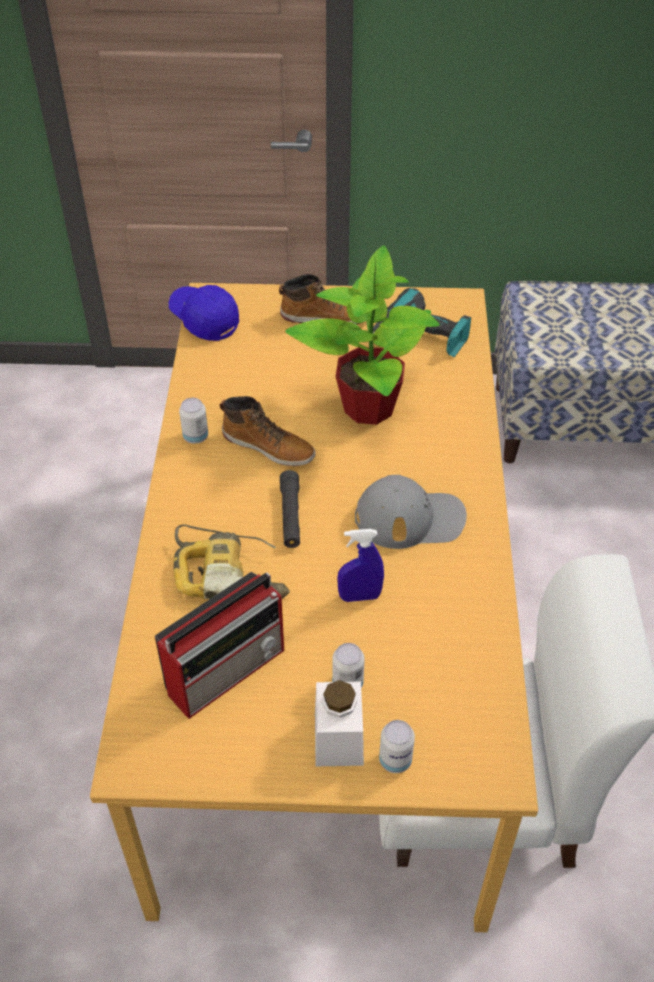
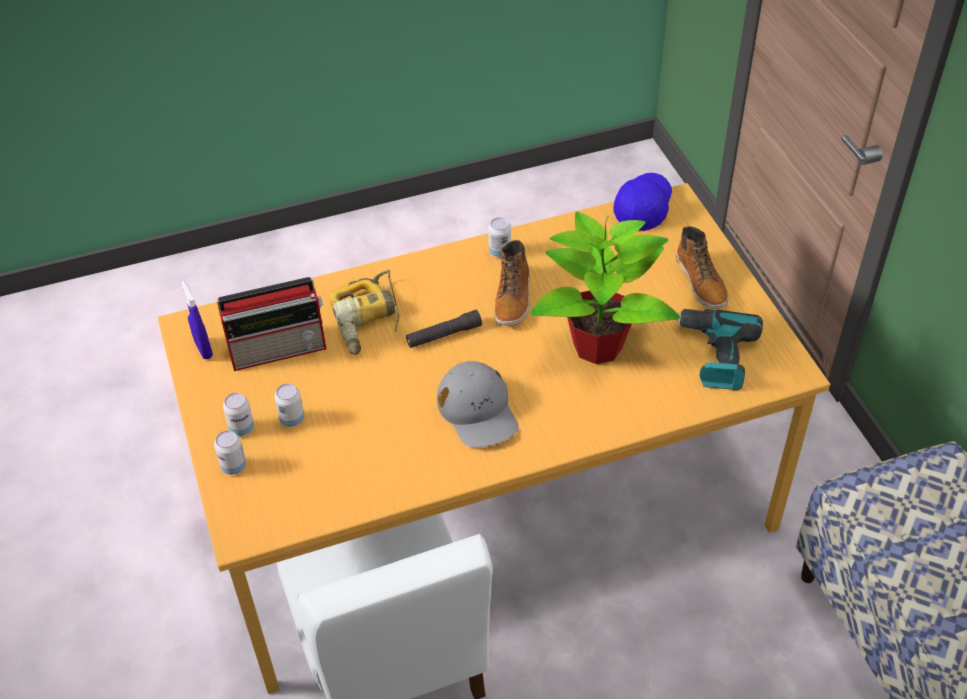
camera: 70 degrees right, 0 degrees up
(228, 669) = (280, 348): radio -> radio turned 45 degrees counterclockwise
(338, 738) = (242, 428): white jar -> can
(359, 596) = (378, 402): blue spray bottle -> blue spray bottle (203, 349)

